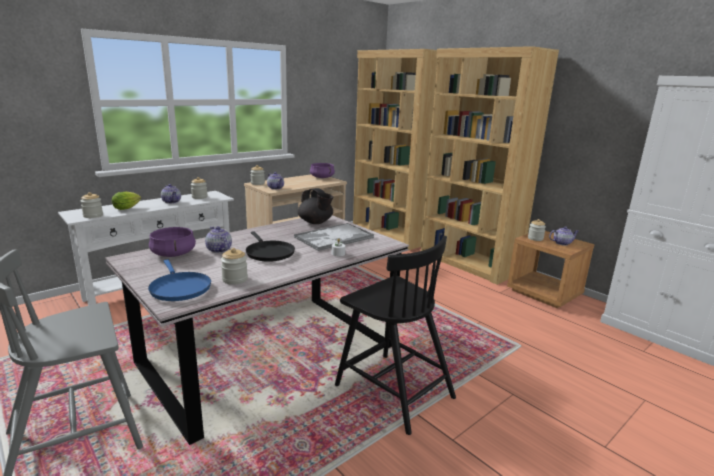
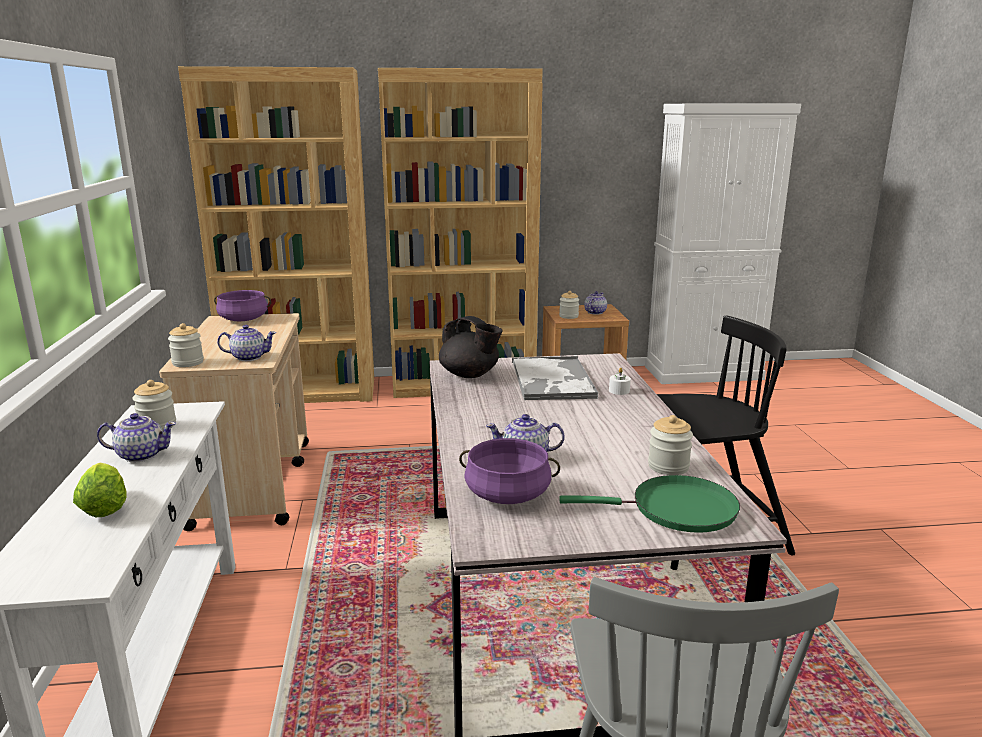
camera: 55 degrees left, 0 degrees up
(93, 215) = (96, 555): jar -> none
(179, 288) = (676, 510): blue frying pan -> green frying pan
(268, 253) = (575, 427): black frying pan -> none
(315, 222) = (470, 375): black teapot -> black teapot turned 45 degrees clockwise

